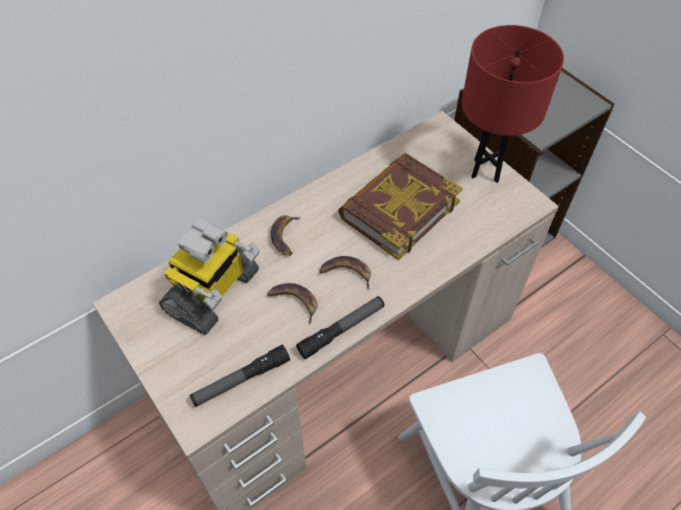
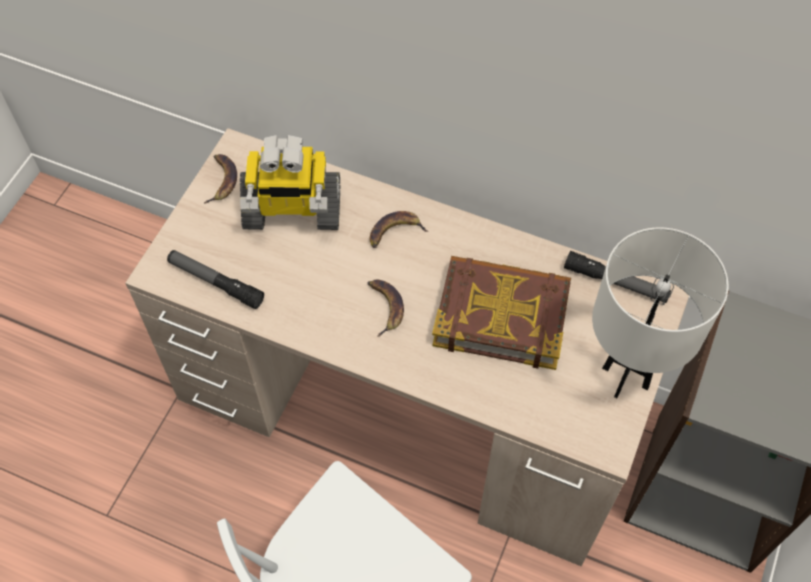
camera: 60 degrees right, 5 degrees up
(294, 301) = (323, 279): banana -> banana (222, 180)
(342, 330) = (316, 336): flashlight -> flashlight (615, 282)
(486, 170) = (625, 378): red table lamp -> white table lamp

